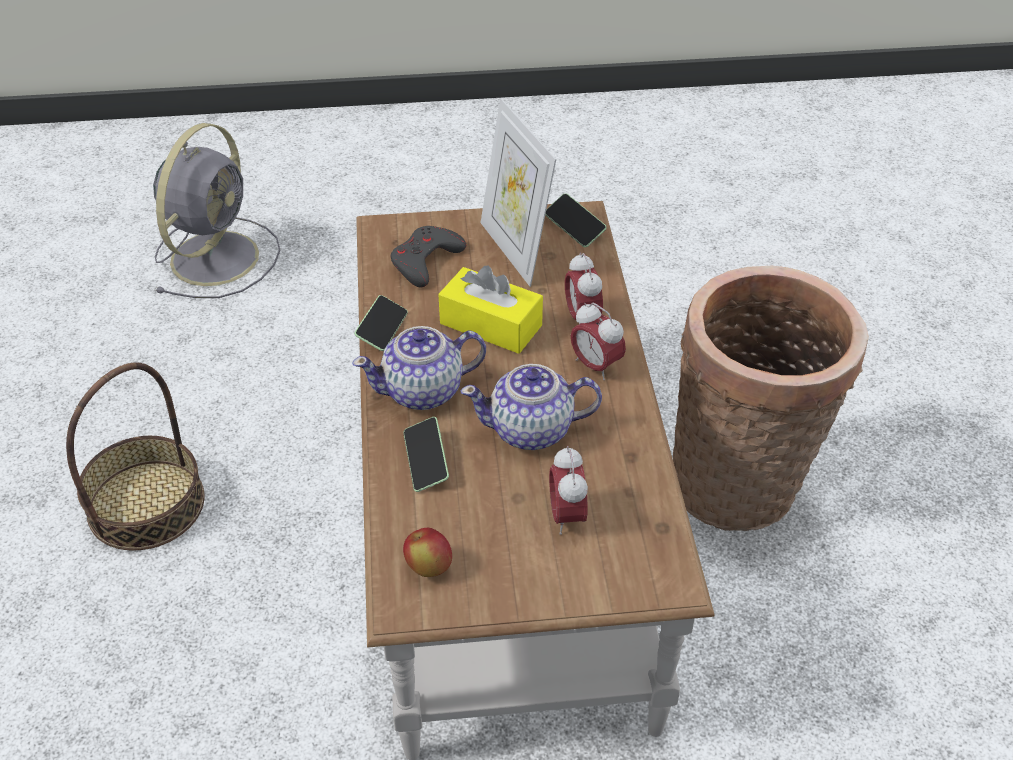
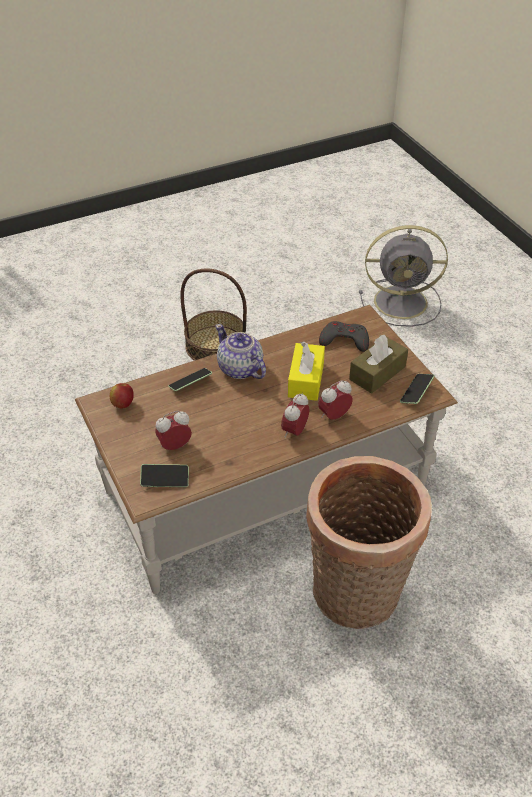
camera: 70 degrees right, 0 degrees up
(382, 330) = (278, 341): phone -> phone (165, 480)
(515, 250) = (377, 373): picture frame -> brown tissue box
(532, 430) = (231, 417): teapot -> none

